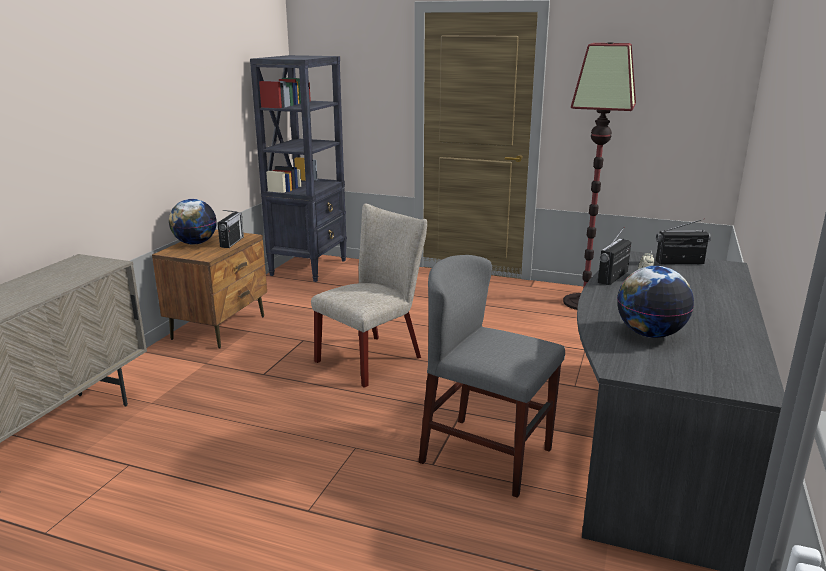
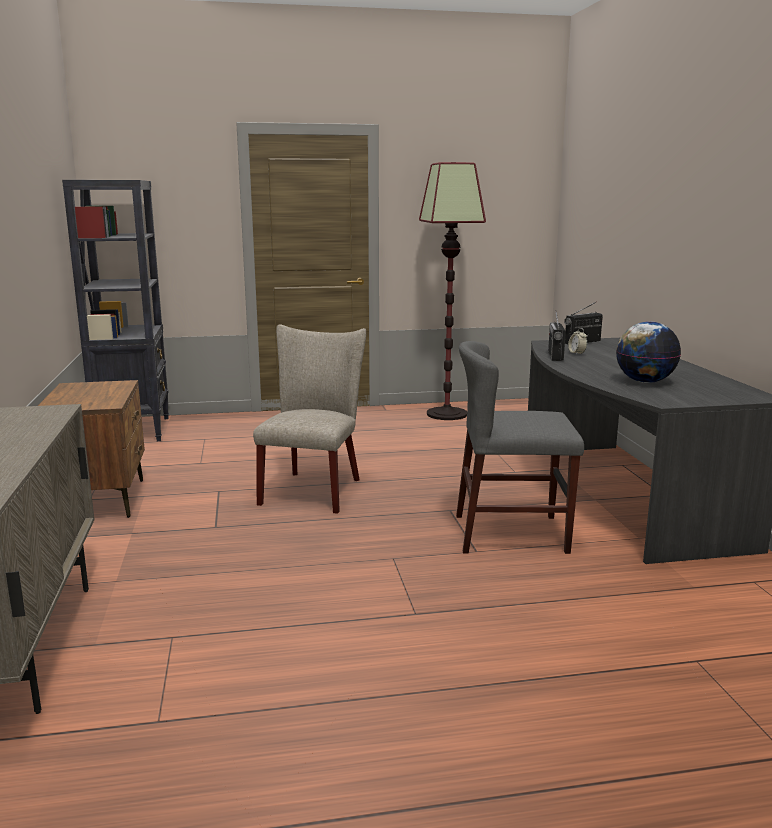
camera: 30 degrees left, 5 degrees down
(195, 243) = (68, 396): globe -> none
(232, 242) = (114, 389): radio -> none

